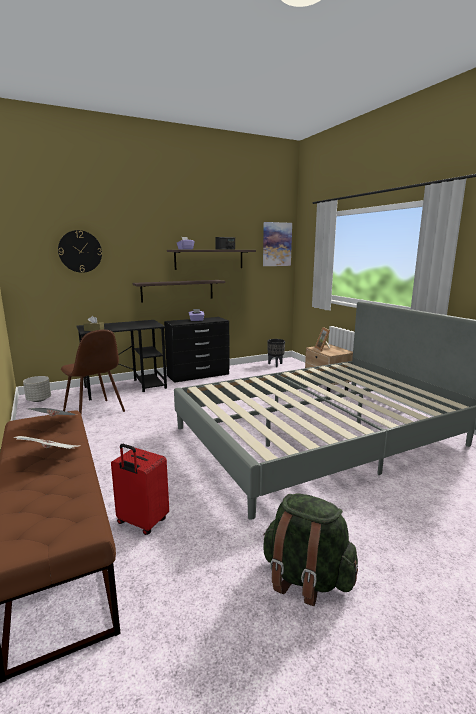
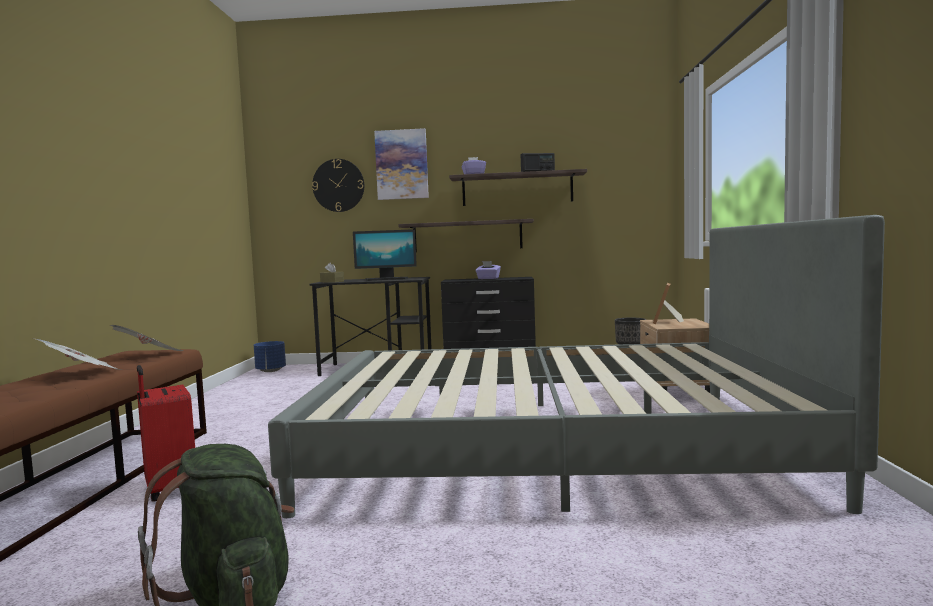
camera: 30 degrees right, 10 degrees down
(39, 400) = (271, 371): grey planter -> blue planter
(94, 412) = (304, 387): brown chair -> none
(132, 325) = (386, 279): none -> monitor
(276, 244) = (637, 161): picture -> picture (402, 164)

